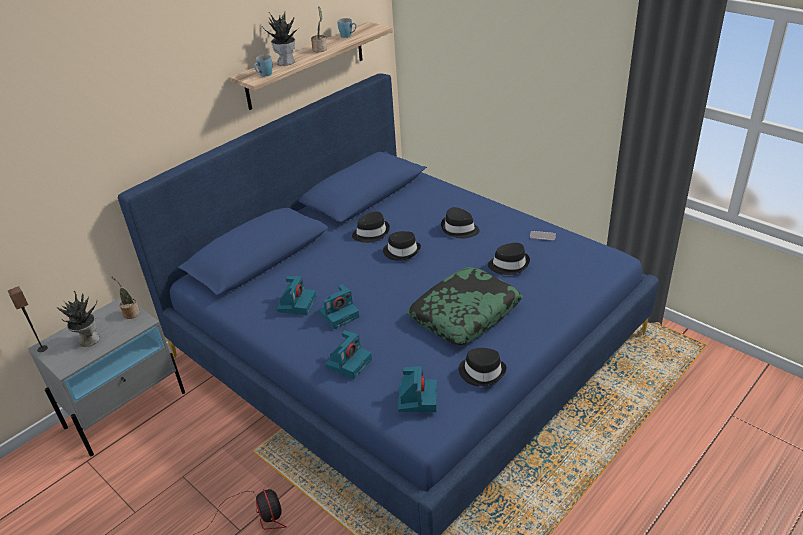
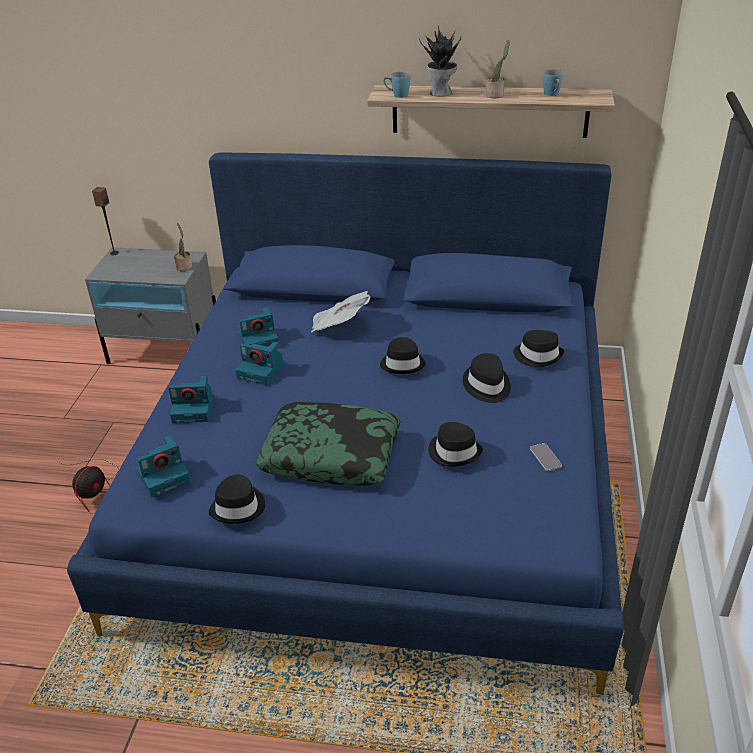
camera: 55 degrees right, 0 degrees up
(88, 340) = (138, 266): potted plant -> none
(325, 262) = (339, 326): none -> newspaper
(371, 233) = (417, 330): black hat -> black hat (538, 355)

